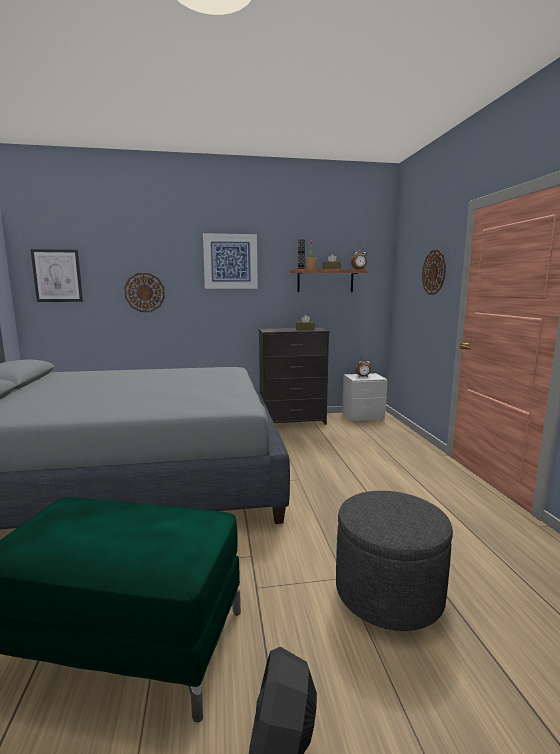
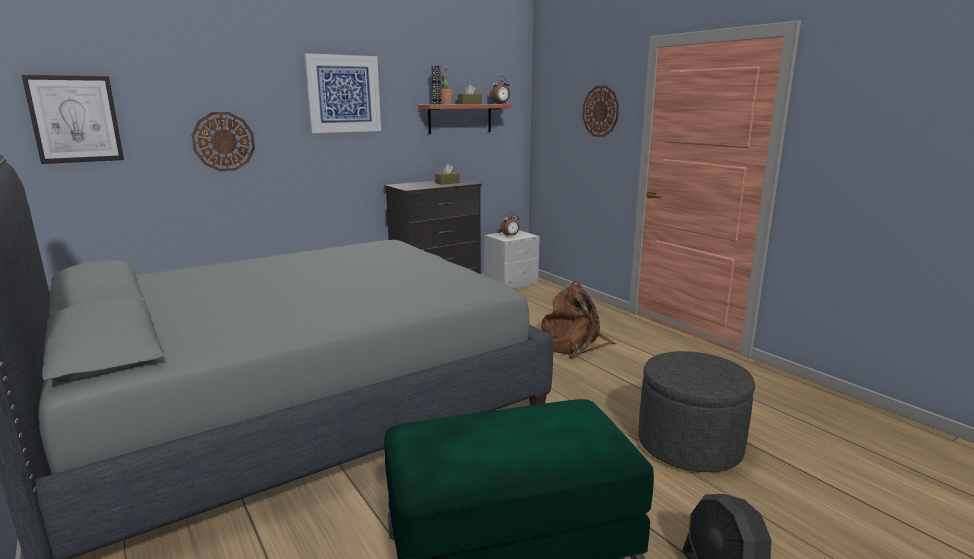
camera: 25 degrees left, 5 degrees up
(367, 473) = (574, 345): none -> brown backpack

